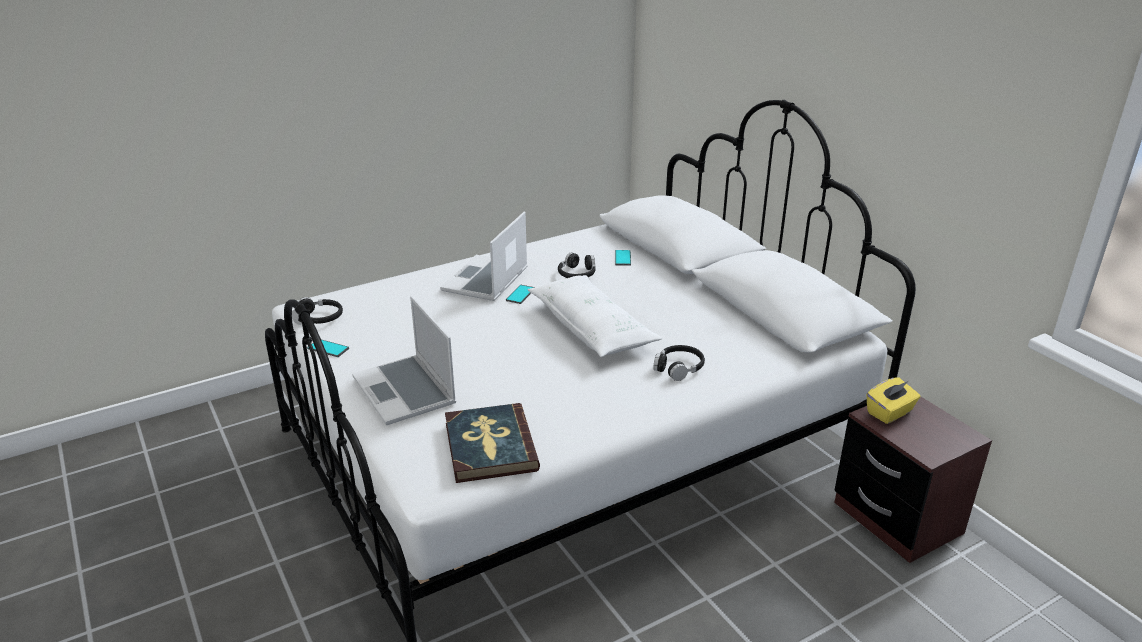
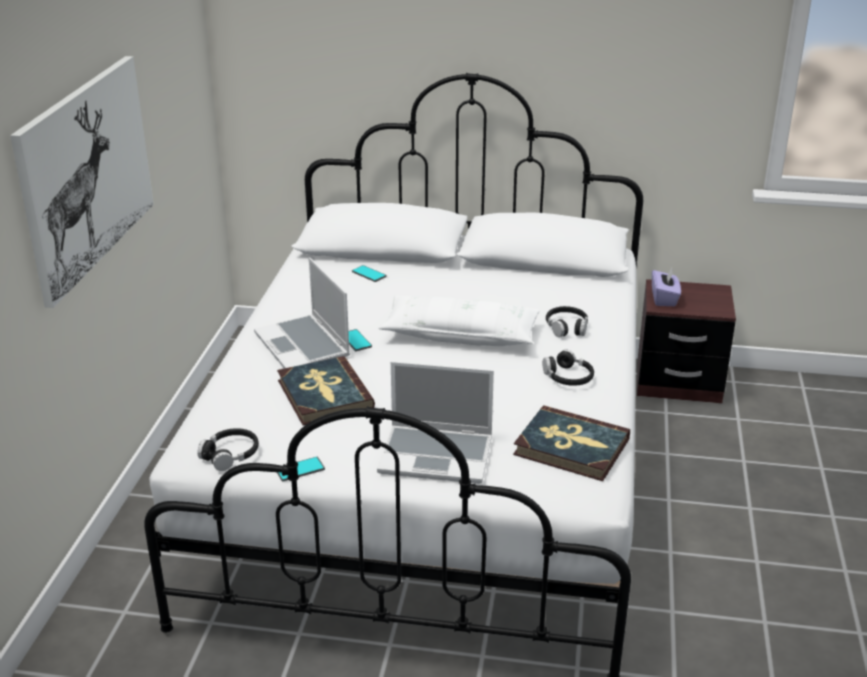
camera: 50 degrees left, 0 degrees up
(389, 86) = (87, 174): none -> picture
(432, 315) = (324, 395): none -> book
(577, 274) = (362, 303): black headphones -> black headphones (568, 377)
(890, 412) = (664, 299): yellow tissue box -> purple tissue box

